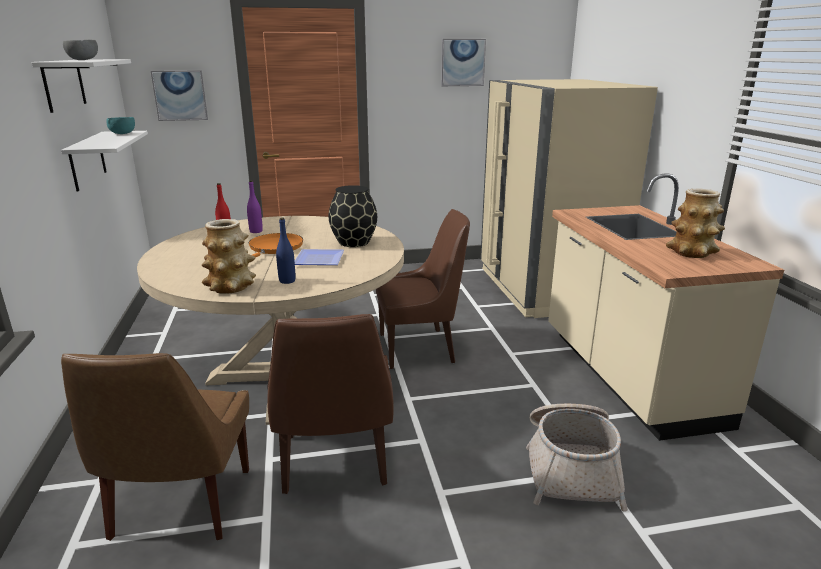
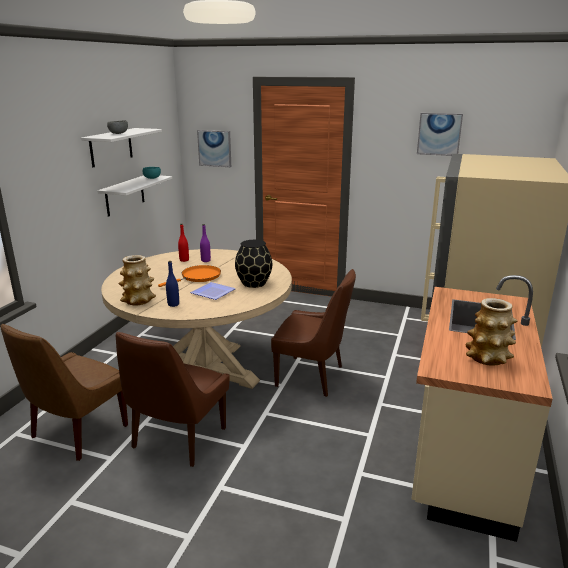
camera: 30 degrees right, 0 degrees up
(571, 467) = (328, 508): basket -> none

